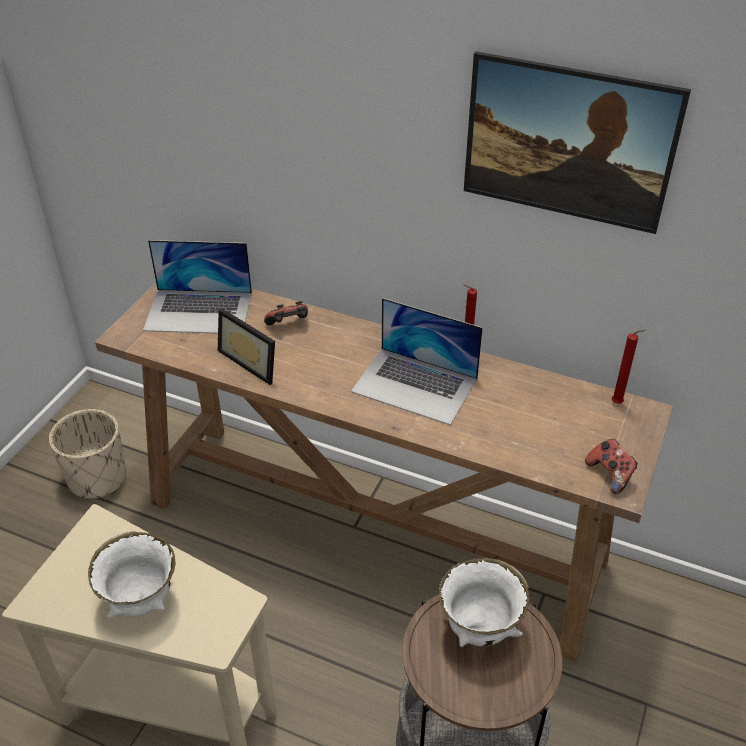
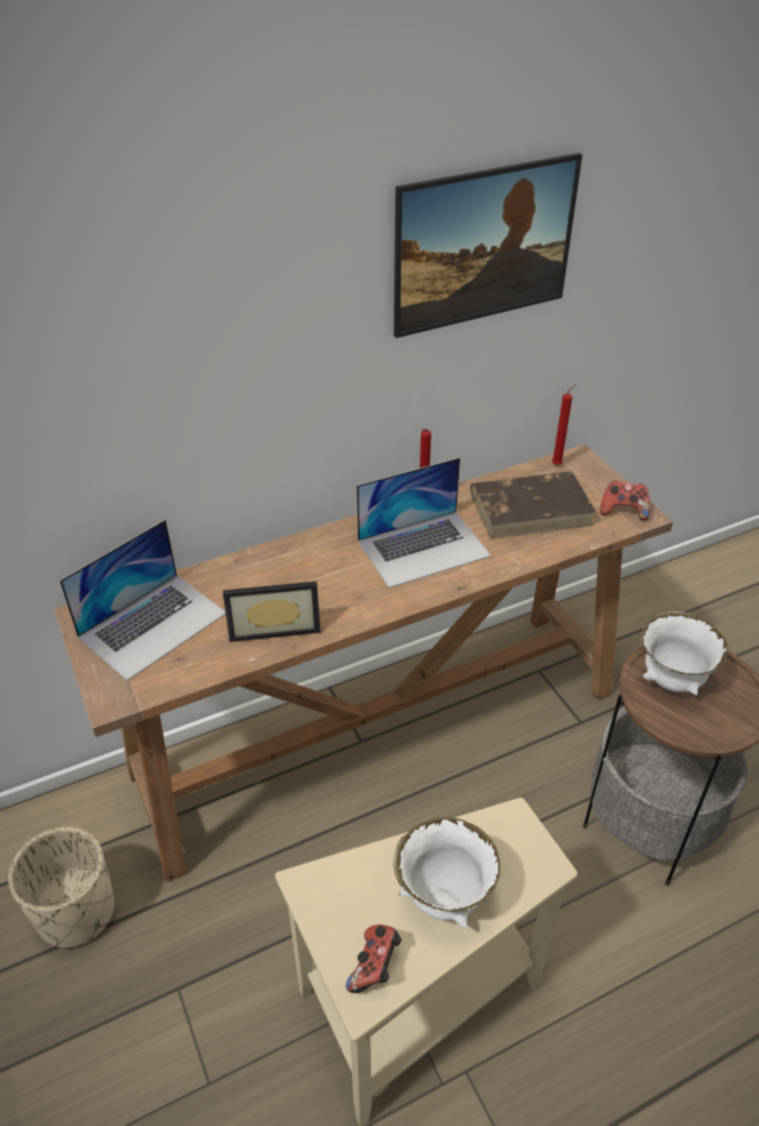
camera: 50 degrees left, 0 degrees up
(288, 325) = (255, 577): game controller -> game controller (375, 967)
(538, 418) = (532, 509): none -> brown book

